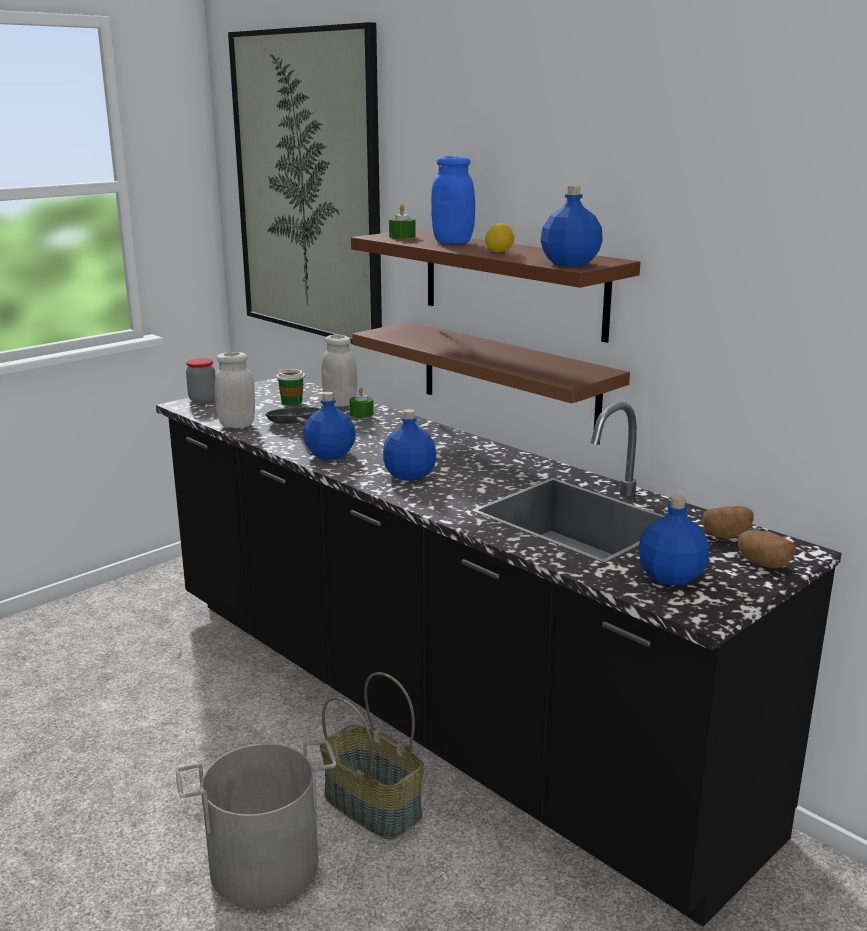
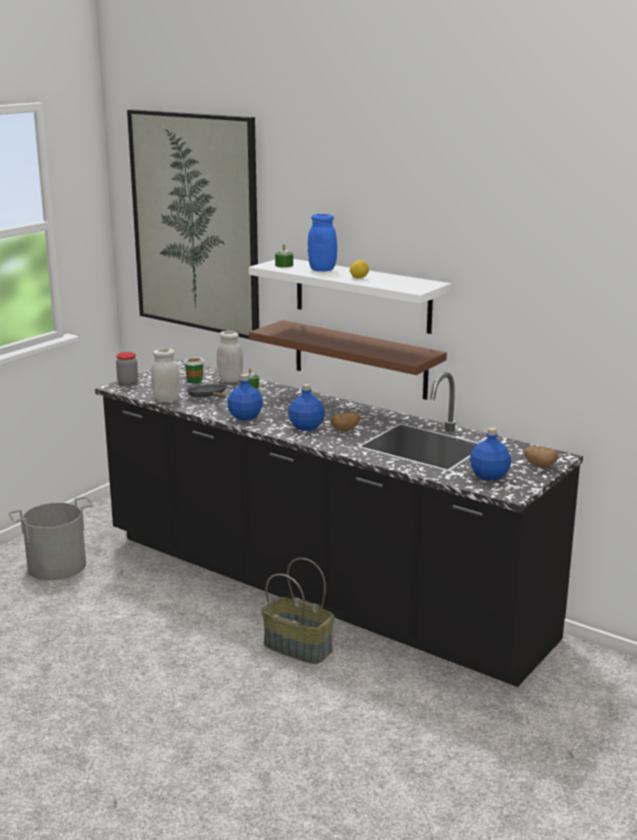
camera: 10 degrees left, 0 degrees up
(264, 864) = (240, 685): grey bucket -> grey bucket (56, 565)
(512, 283) = (362, 295): brown shelf -> white shelf
(569, 263) = (409, 287): blue bottle -> none
(726, 536) = (516, 451): potato -> potato (345, 429)

